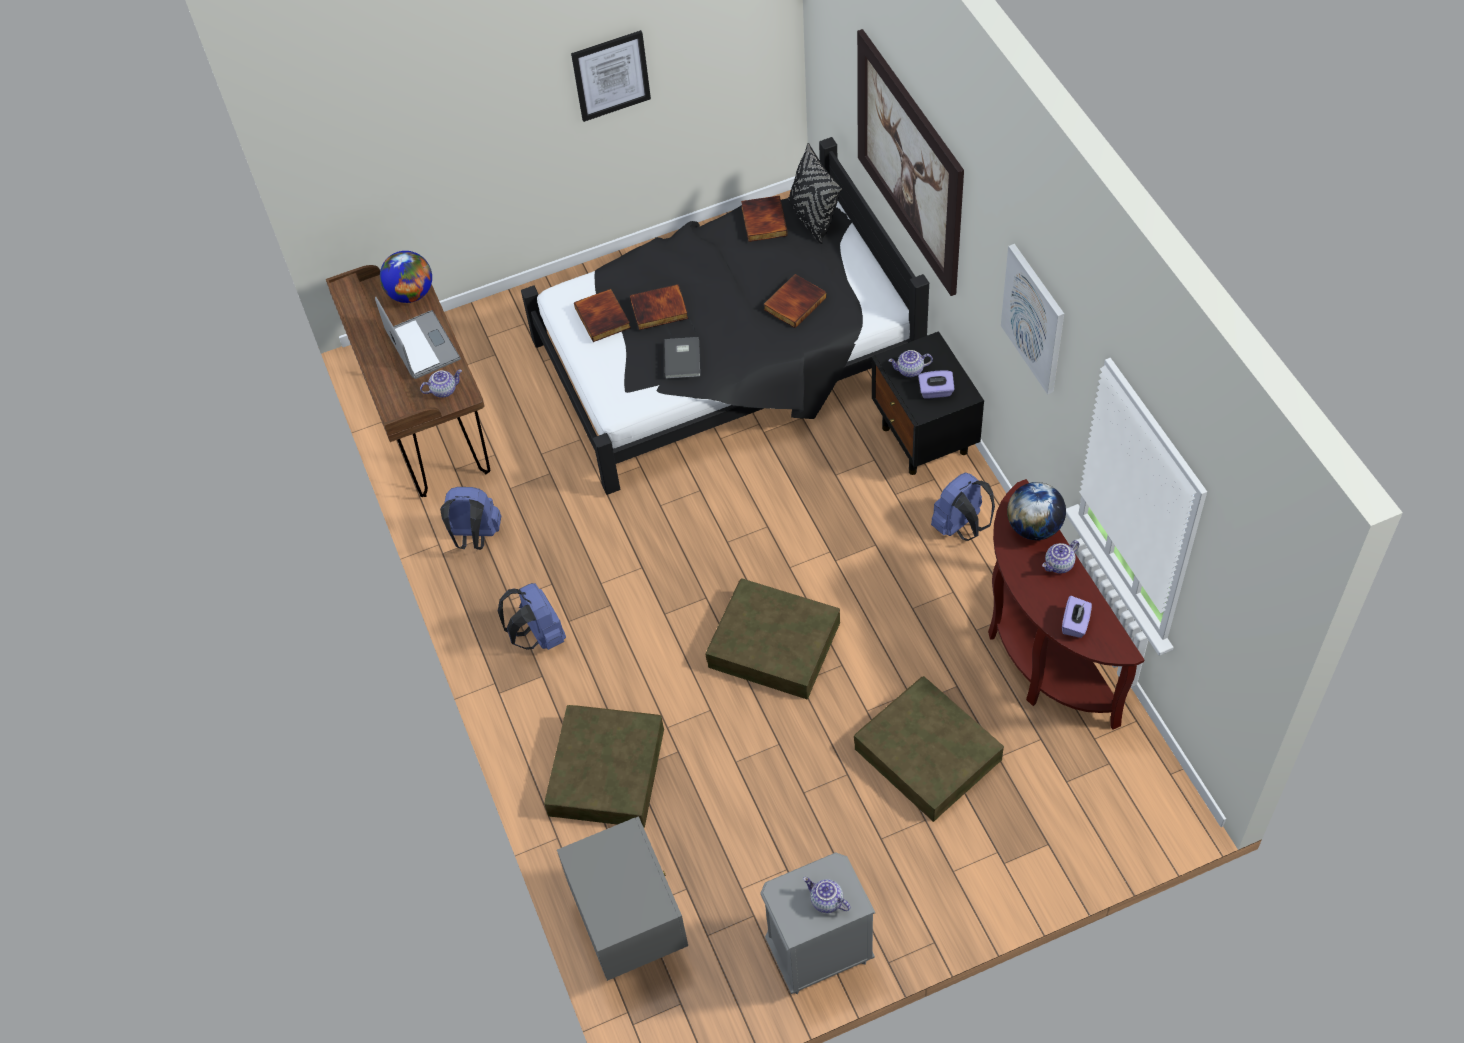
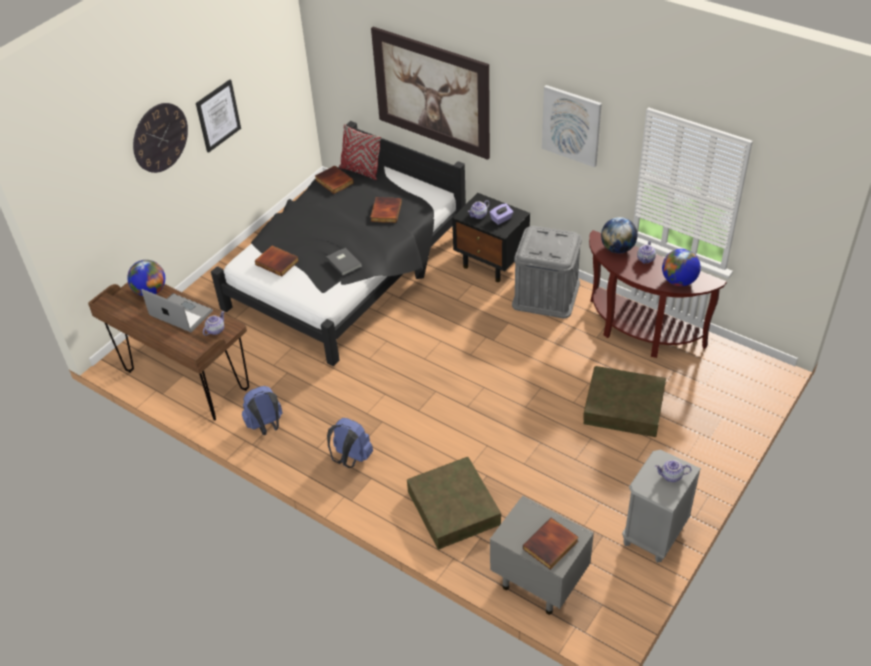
camera: 35 degrees left, 10 degrees down
(499, 89) = (160, 137): none -> wall clock
(659, 310) = (309, 245): book -> book (551, 546)
(774, 645) = (495, 395): brown storage box -> none
(812, 218) = (360, 171): black pillow -> red pillow
(961, 527) = (546, 294): blue backpack -> grey storage box
(1075, 624) = (679, 281): purple tissue box -> globe

